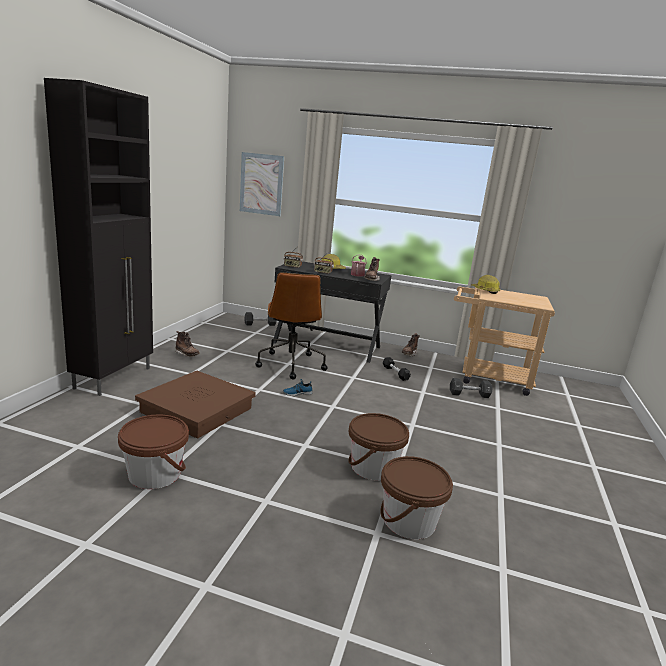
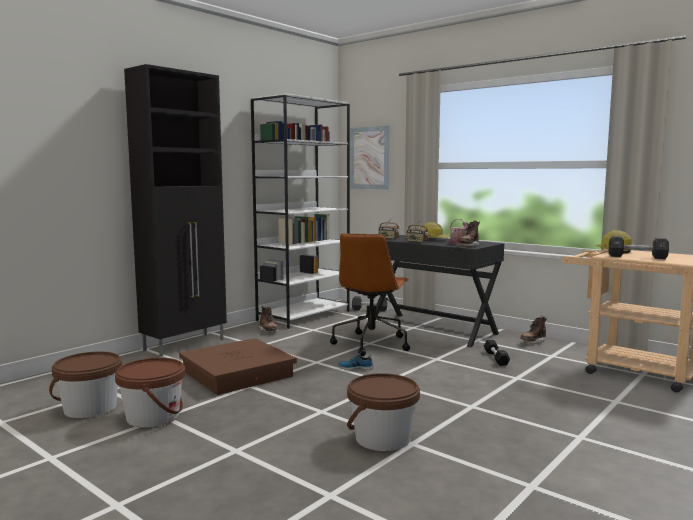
camera: 25 degrees right, 10 degrees down
(206, 333) = (304, 315): none -> white bookcase
(409, 521) = (379, 491): brown bucket -> brown bucket (90, 408)
(469, 394) = (583, 385): black dumbbell -> black dumbbell (637, 257)

